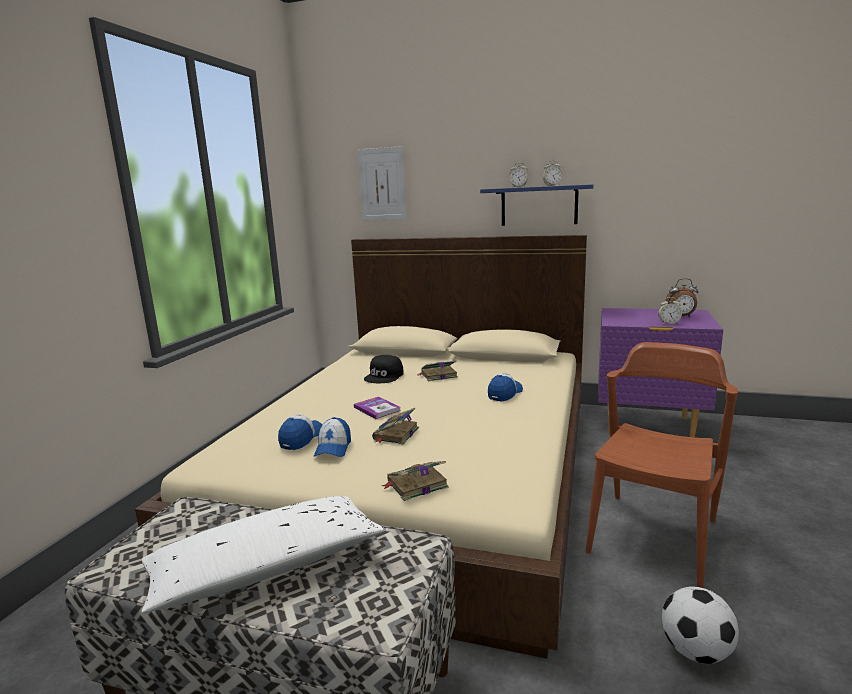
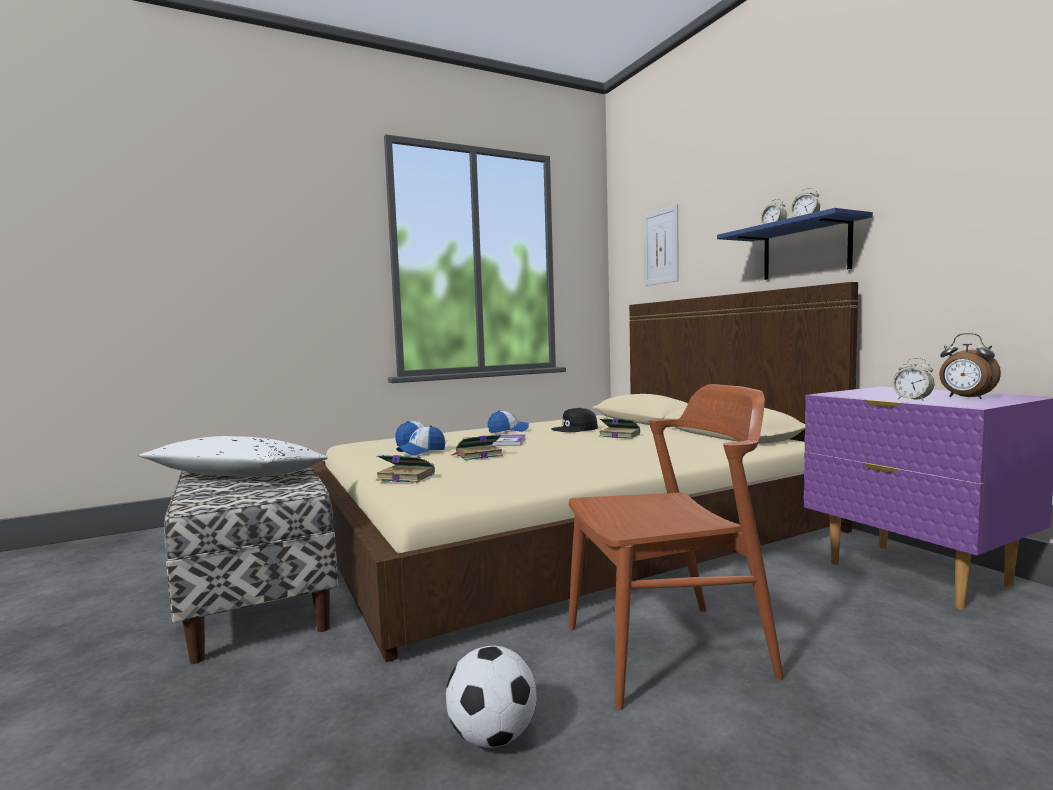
camera: 45 degrees right, 10 degrees down
(505, 393) = (635, 454): cap -> cap (508, 430)

